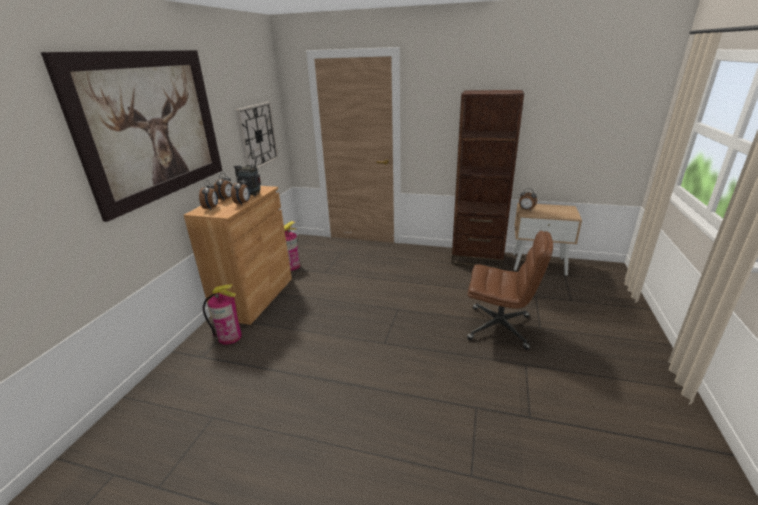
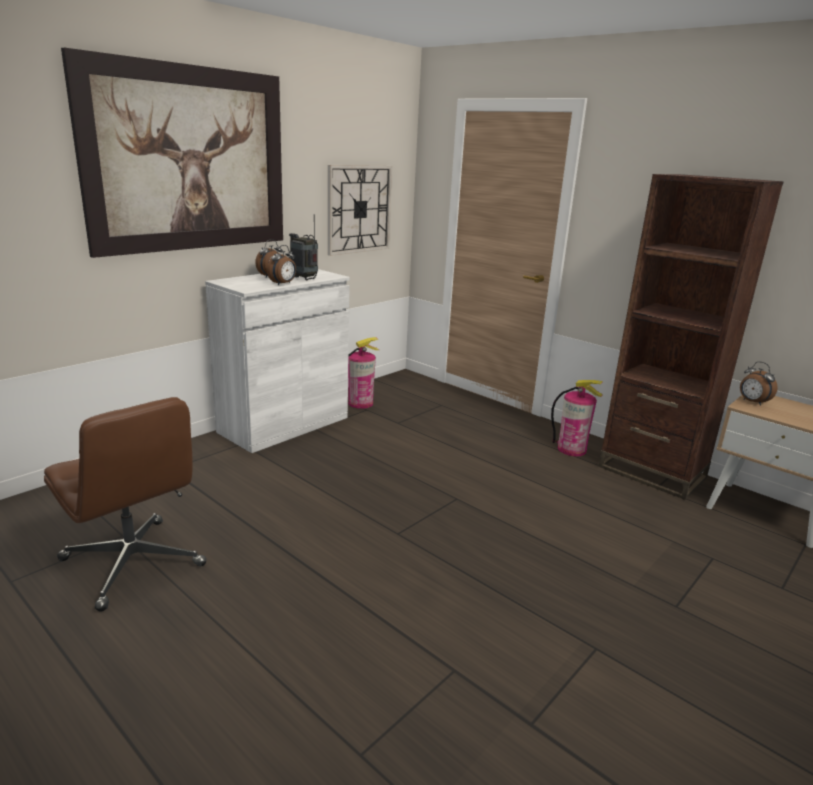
camera: 25 degrees right, 5 degrees down
(211, 208) = (242, 281): alarm clock -> none
(230, 337) = (217, 458): fire extinguisher -> fire extinguisher (571, 449)
(254, 297) = (284, 425): brown cabinet -> white cabinet
(500, 327) = (600, 579): brown office chair -> brown office chair (134, 563)

